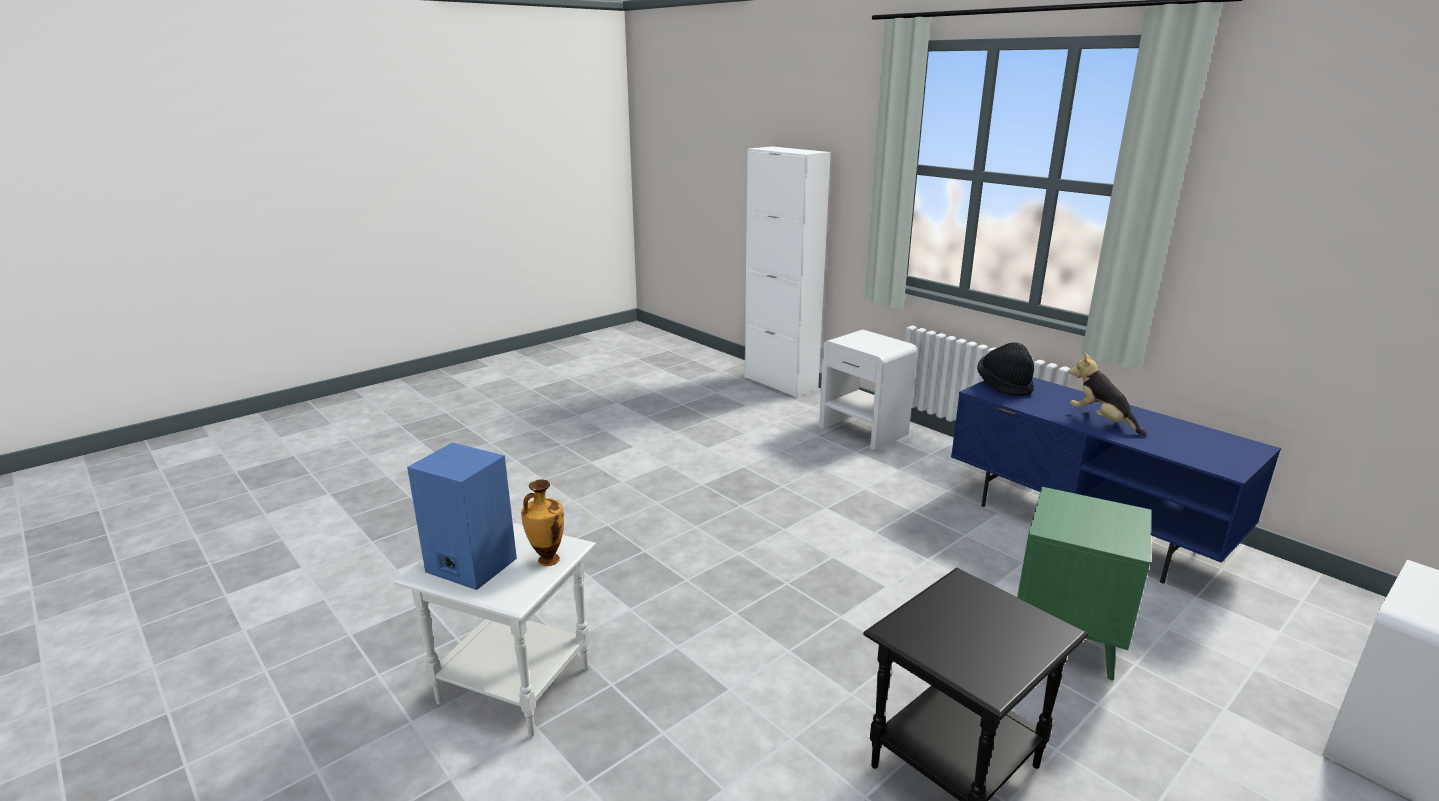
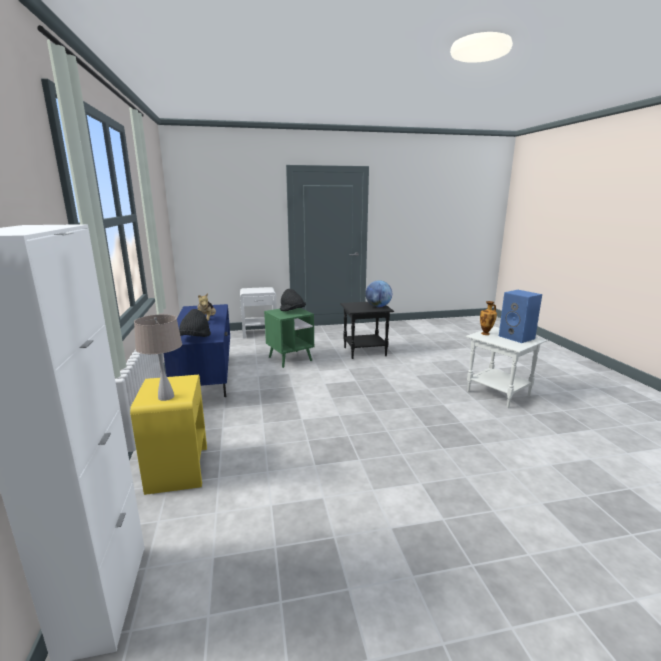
camera: 150 degrees left, 5 degrees down
(853, 337) = (166, 397): none -> beige table lamp
(864, 430) = (178, 468): white nightstand -> yellow nightstand
(937, 641) = (378, 306): none -> globe
(1088, 525) = (292, 311): none -> black hat

